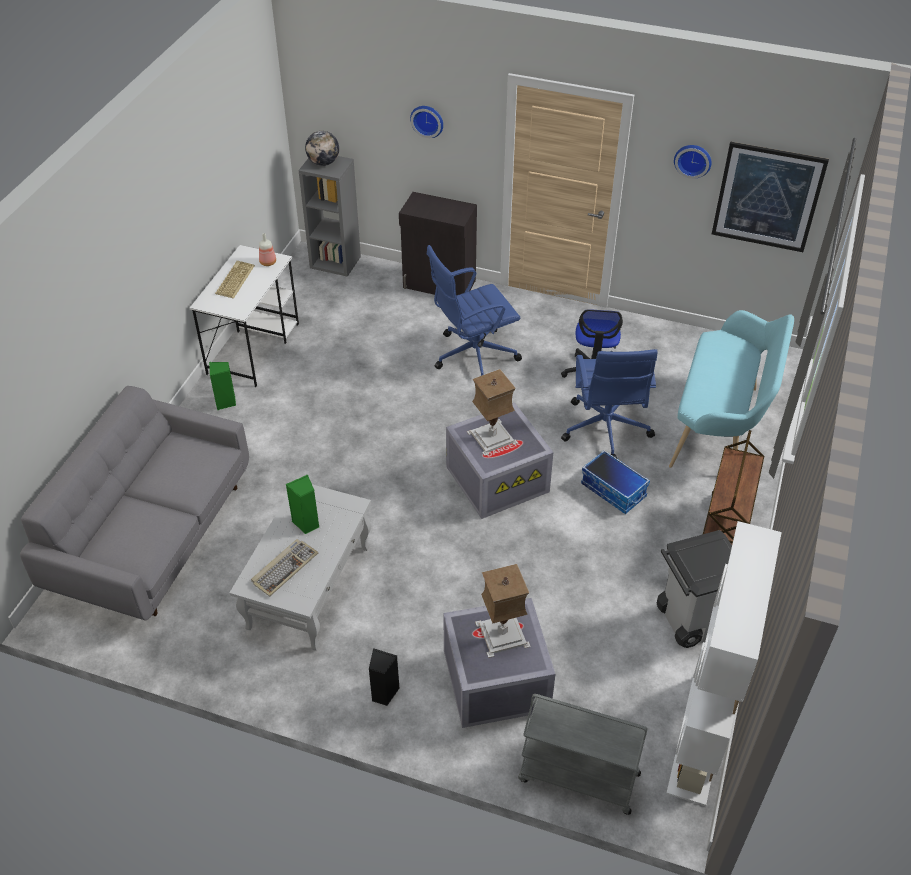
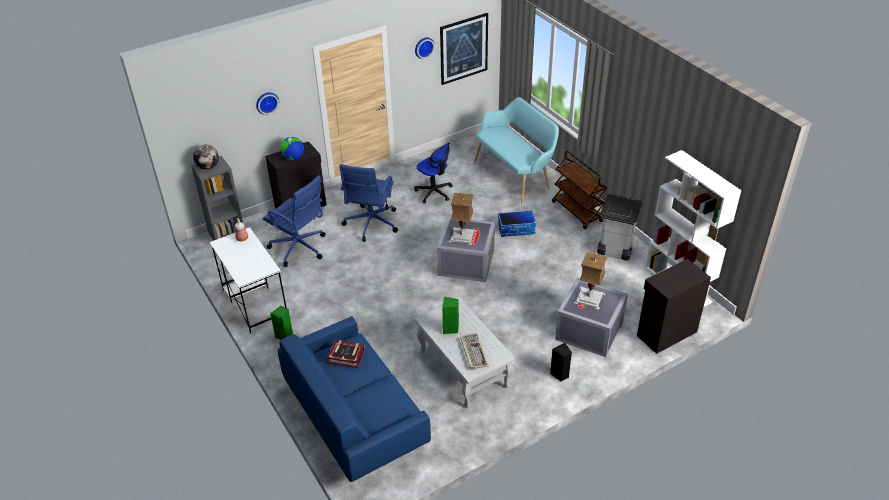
camera: 50 degrees left, 5 degrees down
(153, 535) = (355, 417): grey sofa -> blue sofa
(186, 460) = (346, 356): none -> book
(234, 279) = (239, 258): keyboard -> none
(433, 212) = (293, 158): none -> globe
(577, 777) = (665, 333): grey cart -> black cabinet
(605, 430) = (476, 210): blue office chair -> blue office chair (300, 248)

